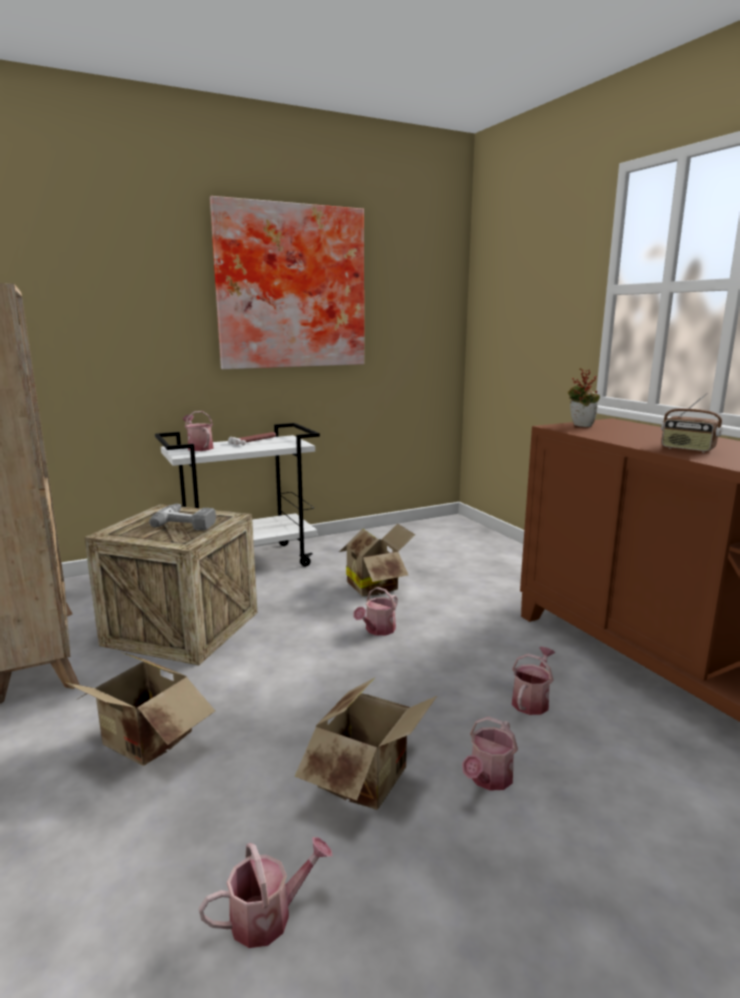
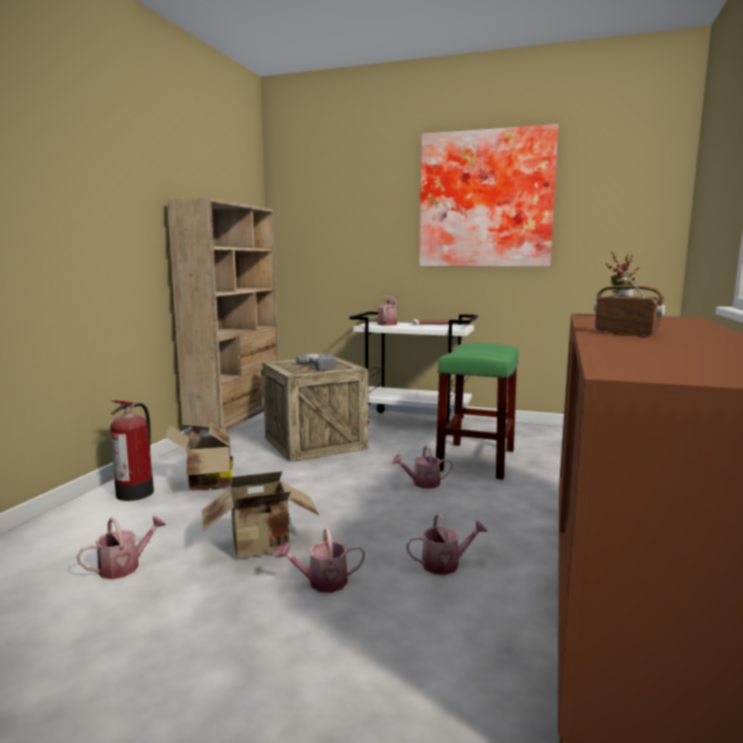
camera: 45 degrees right, 5 degrees down
(57, 814) = (136, 492): none -> fire extinguisher
(269, 916) = (125, 566): watering can -> watering can turned 60 degrees counterclockwise
(375, 586) = (476, 460): cardboard box -> green stool
(687, 449) = (626, 333): radio -> radio turned 135 degrees clockwise

